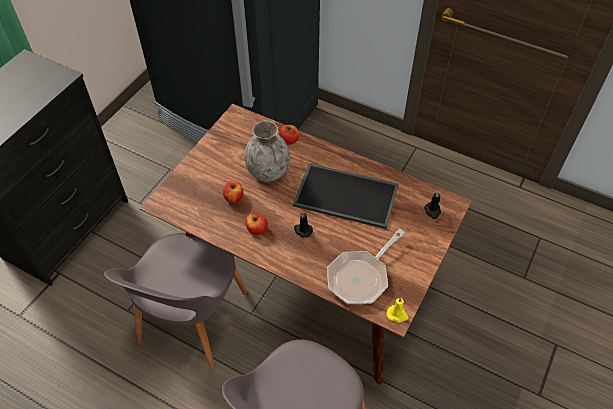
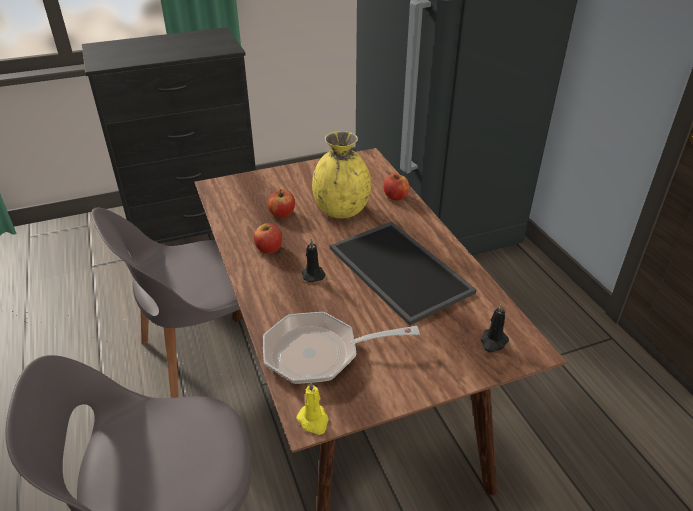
camera: 40 degrees right, 15 degrees down
(268, 172) = (342, 211): grey vase -> yellow vase

